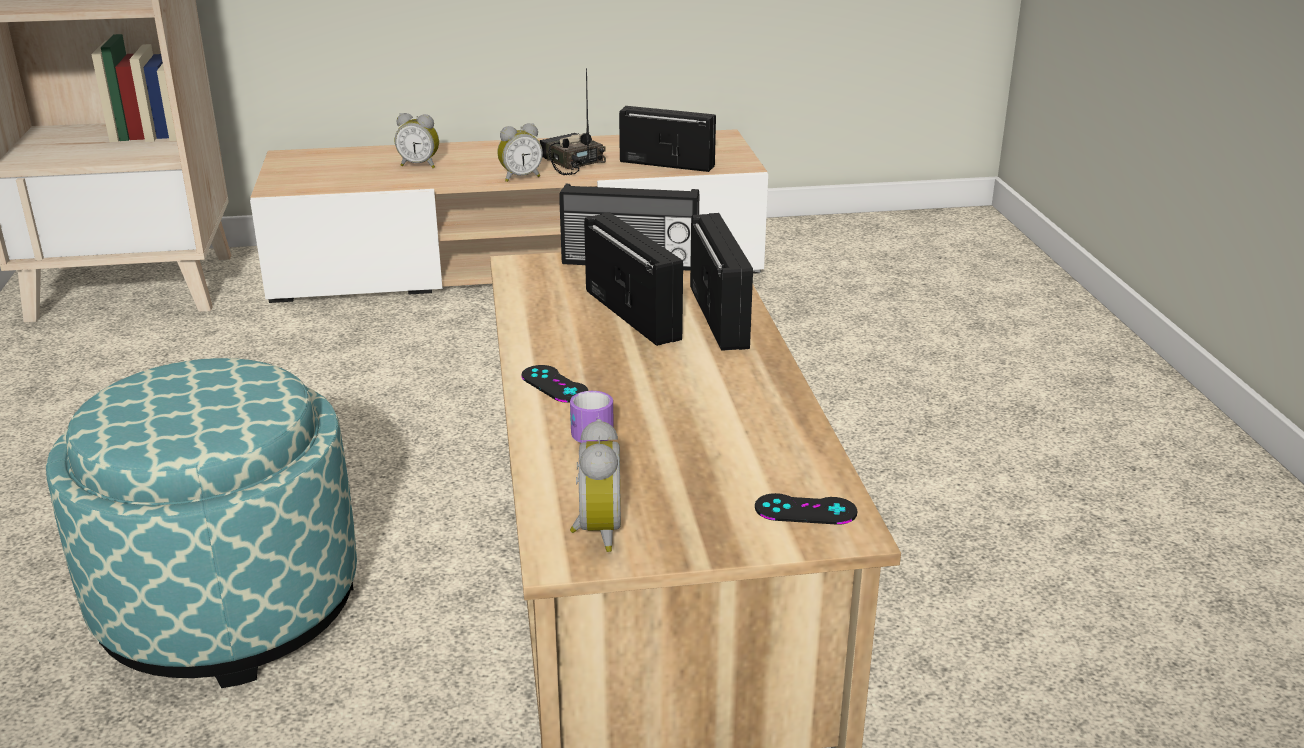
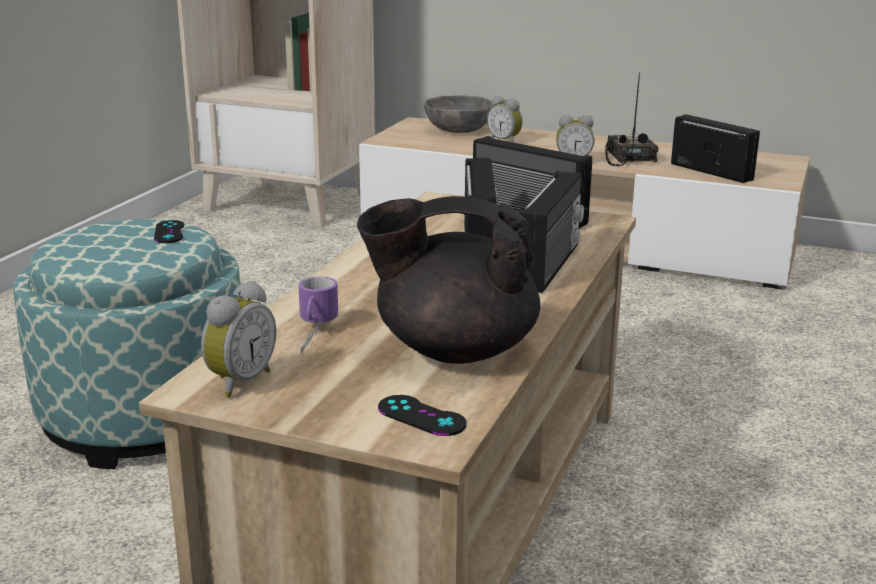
camera: 30 degrees right, 5 degrees down
(349, 159) = (458, 130): none -> grey bowl
(554, 384) = (351, 280): black game controller -> black game controller (169, 232)
(747, 433) = (453, 349): none -> black teapot

